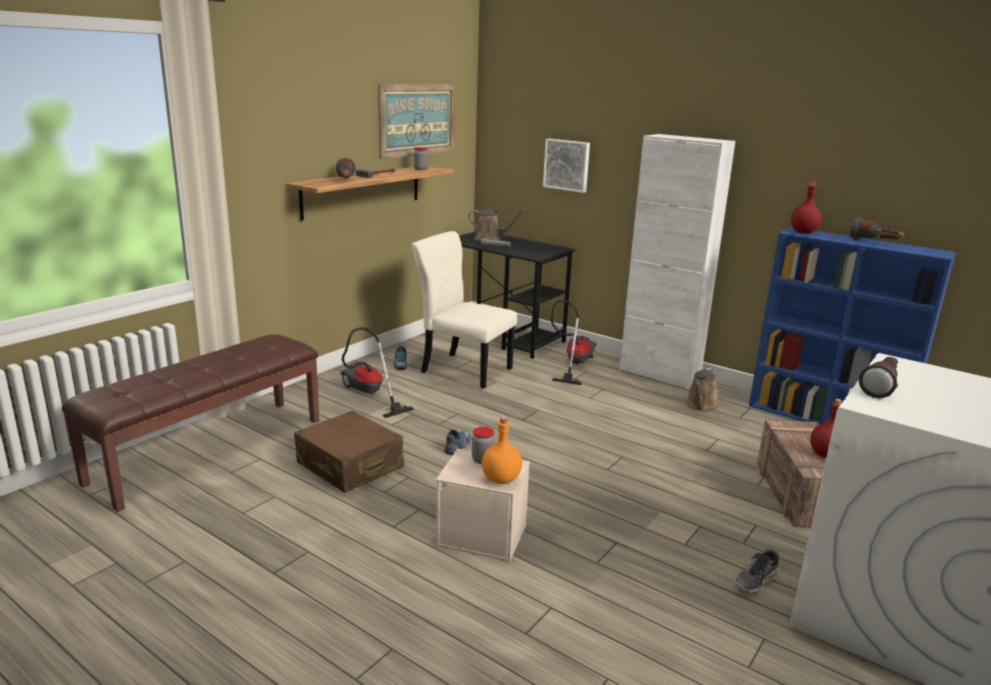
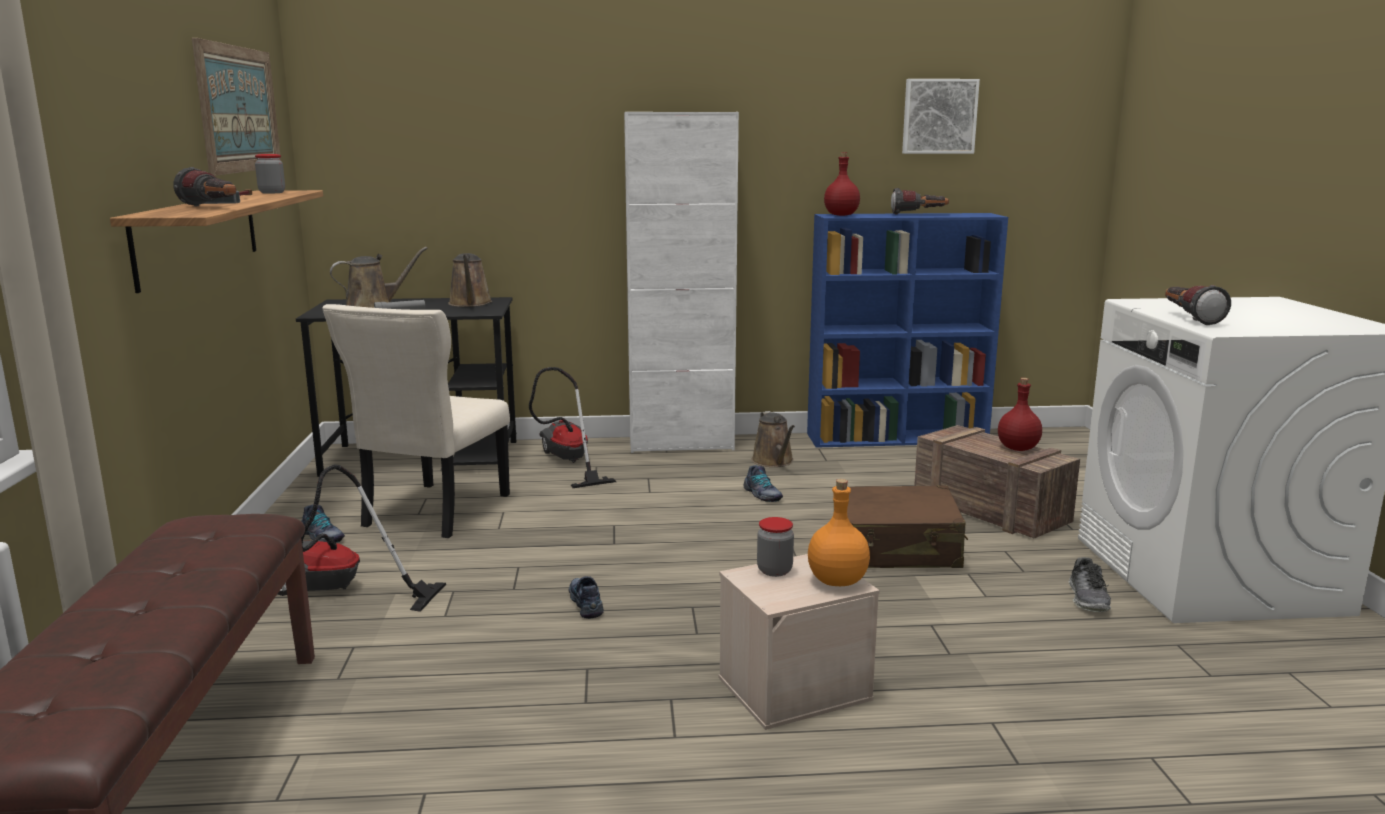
camera: 40 degrees left, 5 degrees down
(350, 466) = (476, 694): brown suitcase -> brown suitcase (895, 549)
(463, 369) = (433, 512): beige chair -> beige chair turned 60 degrees counterclockwise
(541, 249) = (470, 304): none -> brown watering can
(567, 165) = (478, 173): picture -> picture (939, 116)
(654, 424) = (762, 494): none -> shoe

